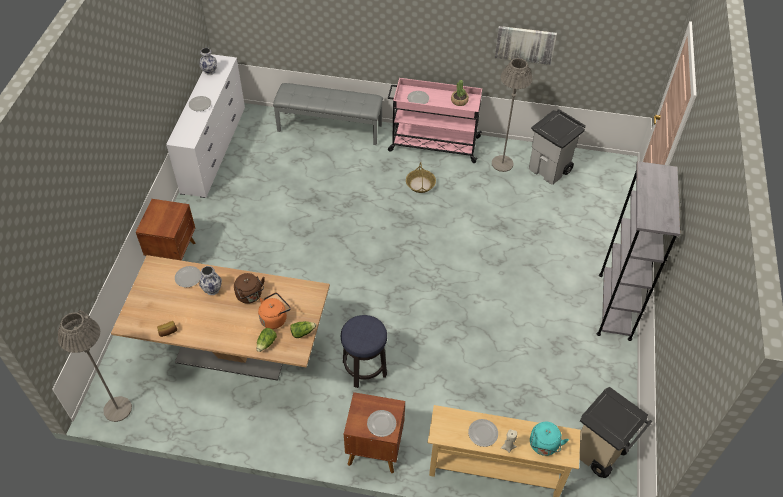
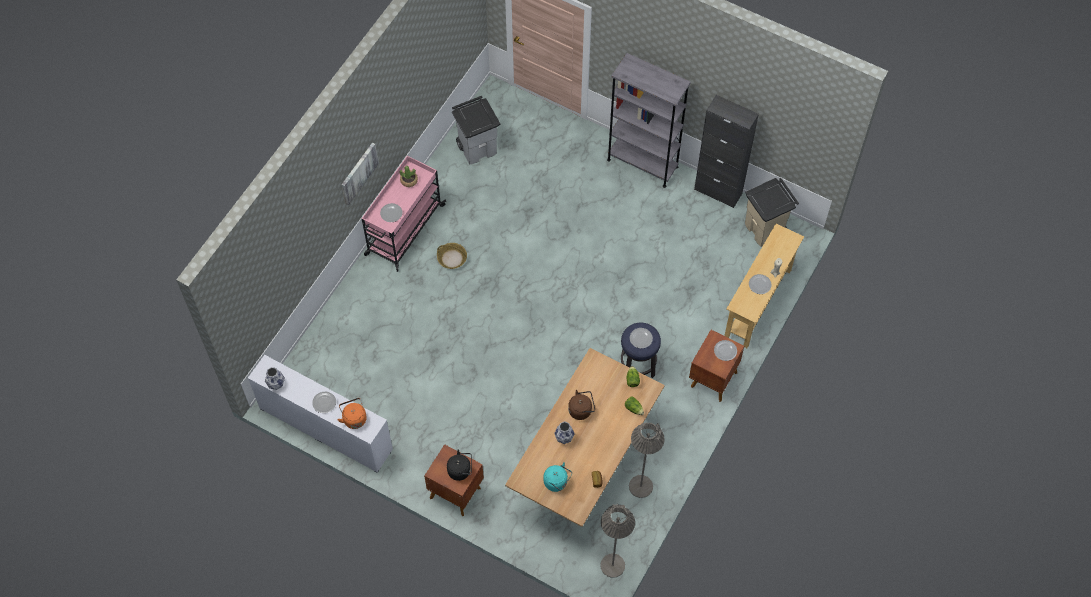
camera: 70 degrees left, 10 degrees up
(163, 223) = (461, 470): none -> black kettle
(188, 277) = (543, 454): plate -> plate (641, 338)
(275, 318) = (611, 396): orange kettle -> orange kettle (354, 418)
(330, 127) = (341, 313): grey bench -> none
(502, 163) = (454, 183): grey floor lamp -> grey floor lamp (640, 486)
(525, 44) = (416, 95): picture -> picture (358, 173)
(544, 446) = (781, 250): turquoise kettle -> turquoise kettle (557, 482)
(622, 389) = (718, 191): none -> black cabinet

